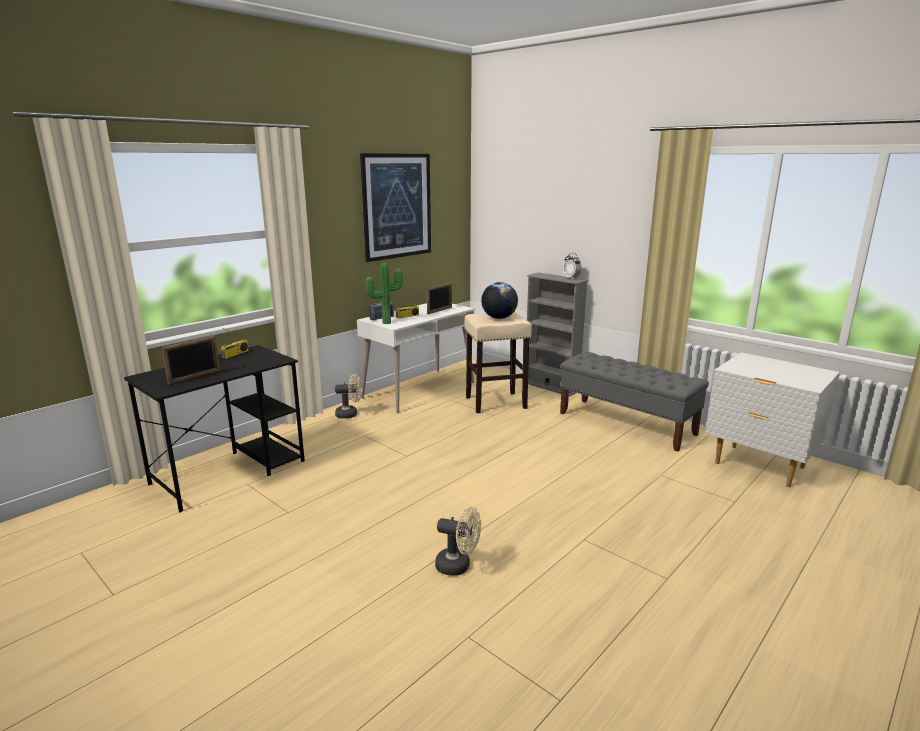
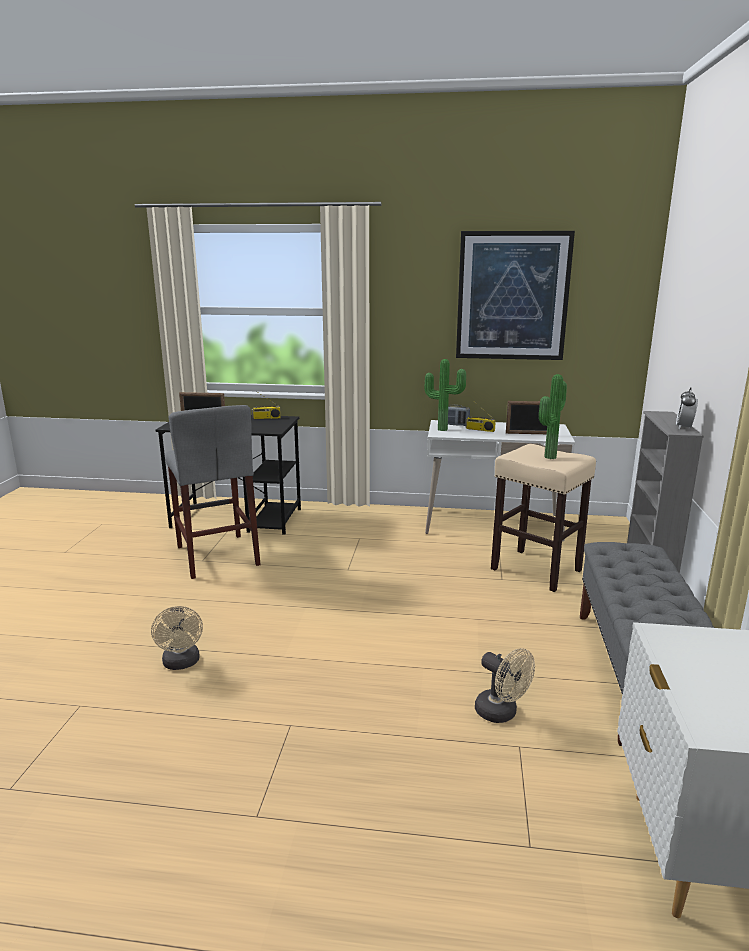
camera: 55 degrees right, 0 degrees up
(290, 502) = (217, 555): none -> grey stool
(350, 414) = (390, 517): beige fan -> beige fan (501, 713)
(499, 318) = (548, 457): globe -> potted plant

